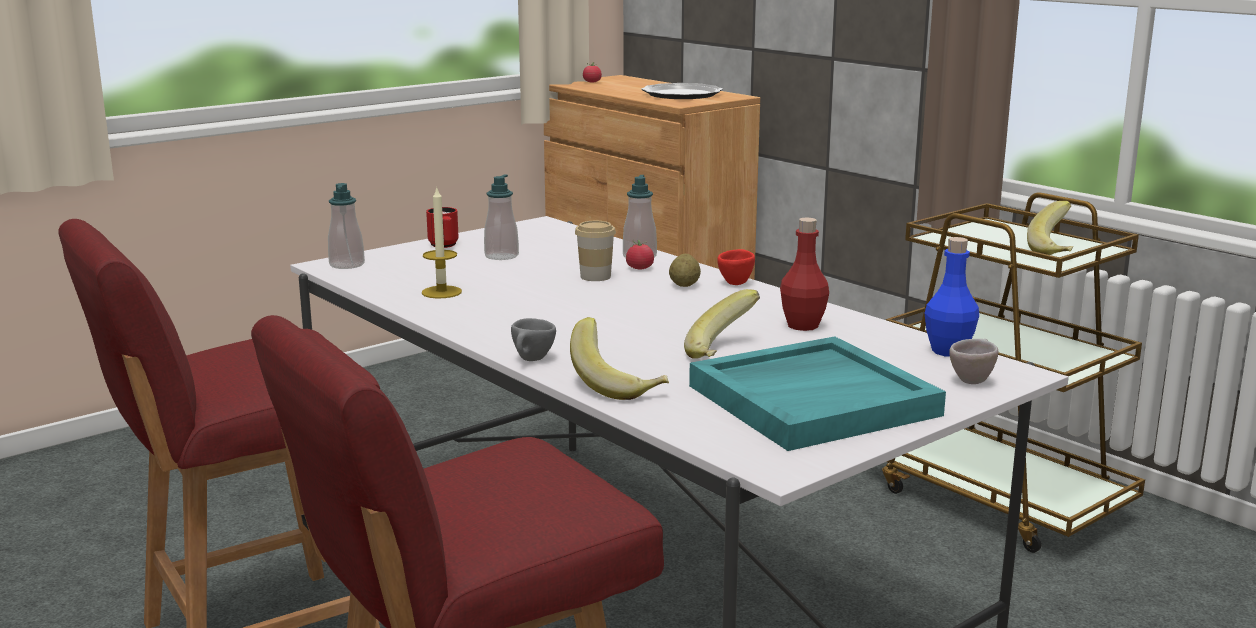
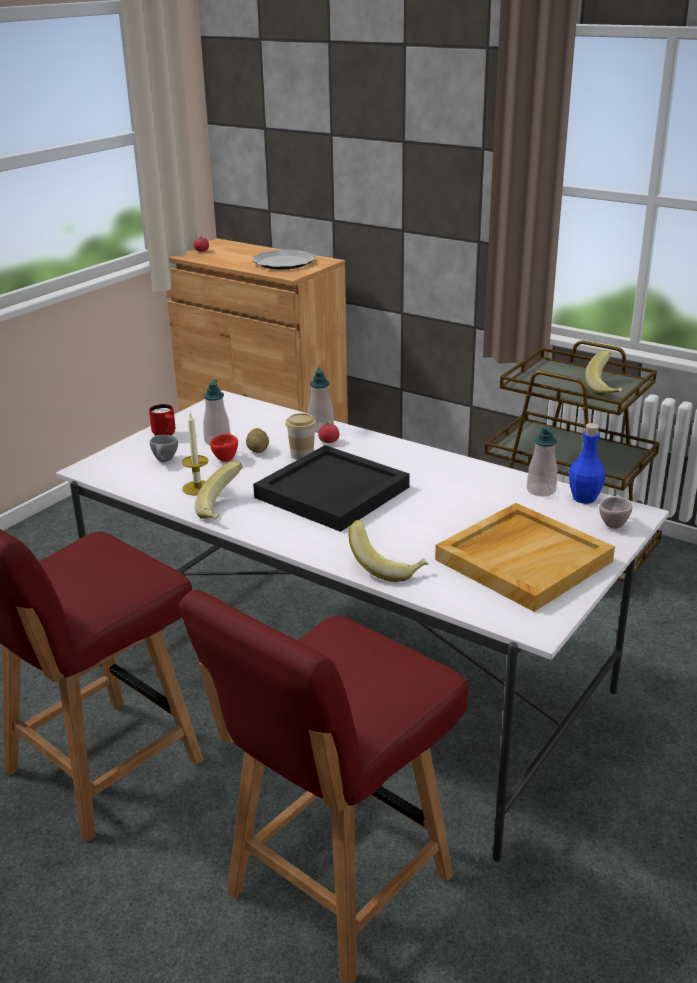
camera: 15 degrees left, 10 degrees up
(347, 265) = (102, 467): soap dispenser -> soap dispenser (541, 490)
(531, 361) = (311, 552): grey cup -> grey cup (165, 461)
(605, 312) = (332, 493): none -> black tray
(684, 285) = (371, 455): potato -> potato (258, 450)
(724, 353) = (439, 522): banana -> banana (223, 509)
(736, 282) = (406, 447): red cup -> red cup (225, 458)
(802, 325) = (476, 486): red bottle -> none
(813, 399) = (523, 559): turquoise tray -> beige tray

